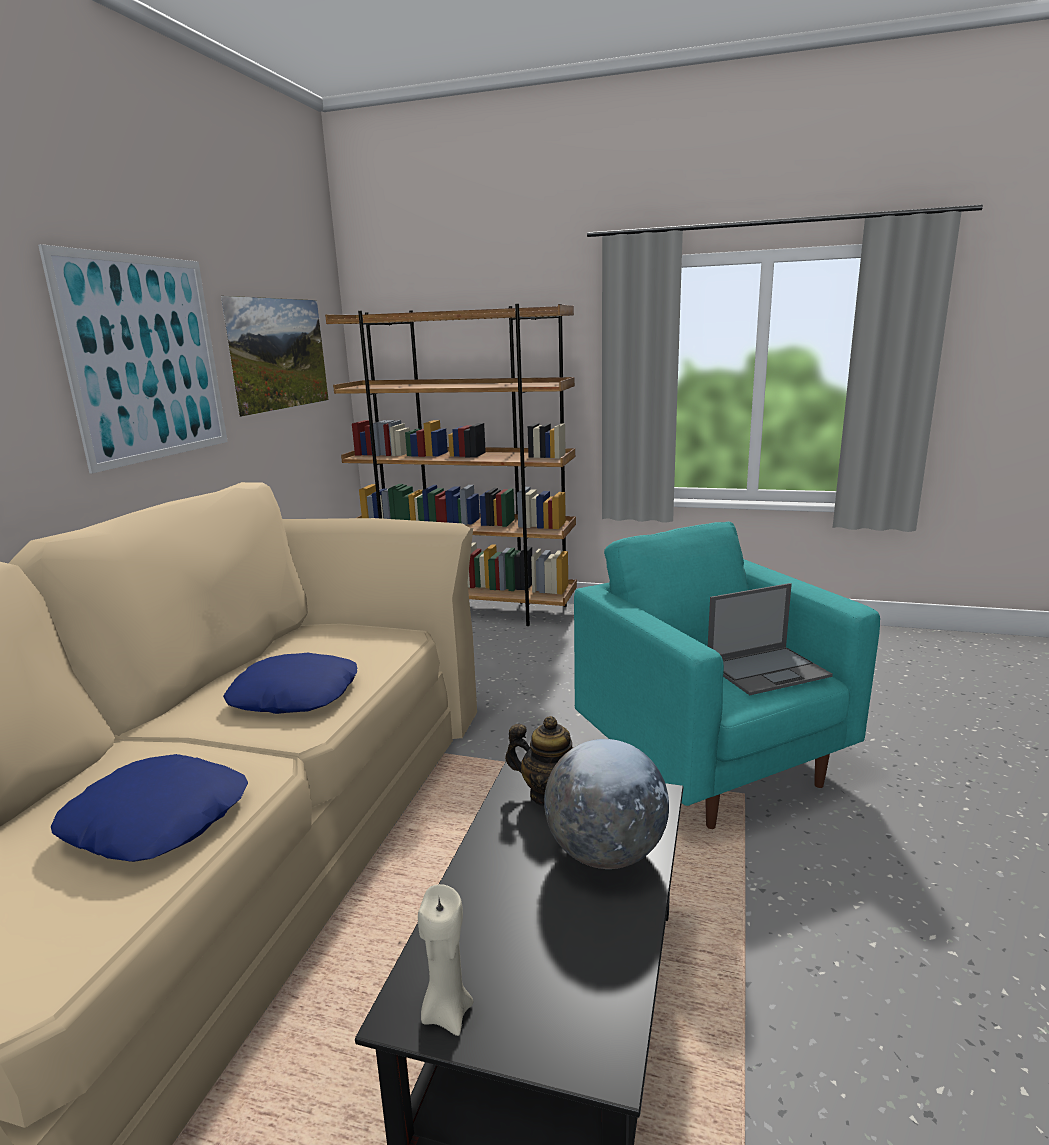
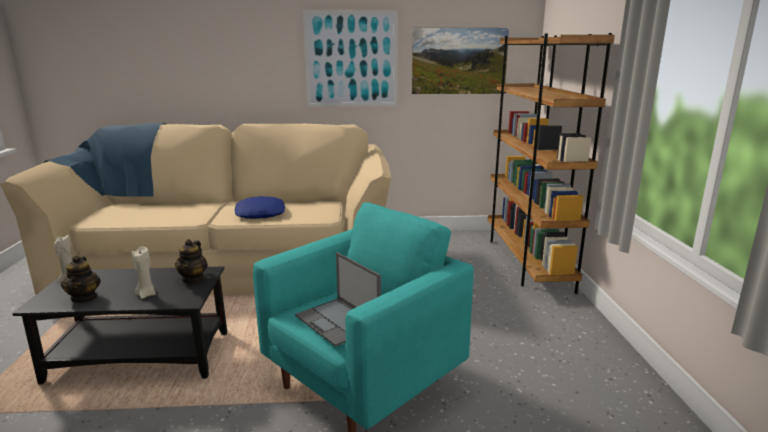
camera: 70 degrees right, 0 degrees up
(158, 819) = (167, 216): blue pillow -> none
(587, 956) = (84, 298): none -> teapot
(605, 853) = (146, 295): globe -> beige candle

